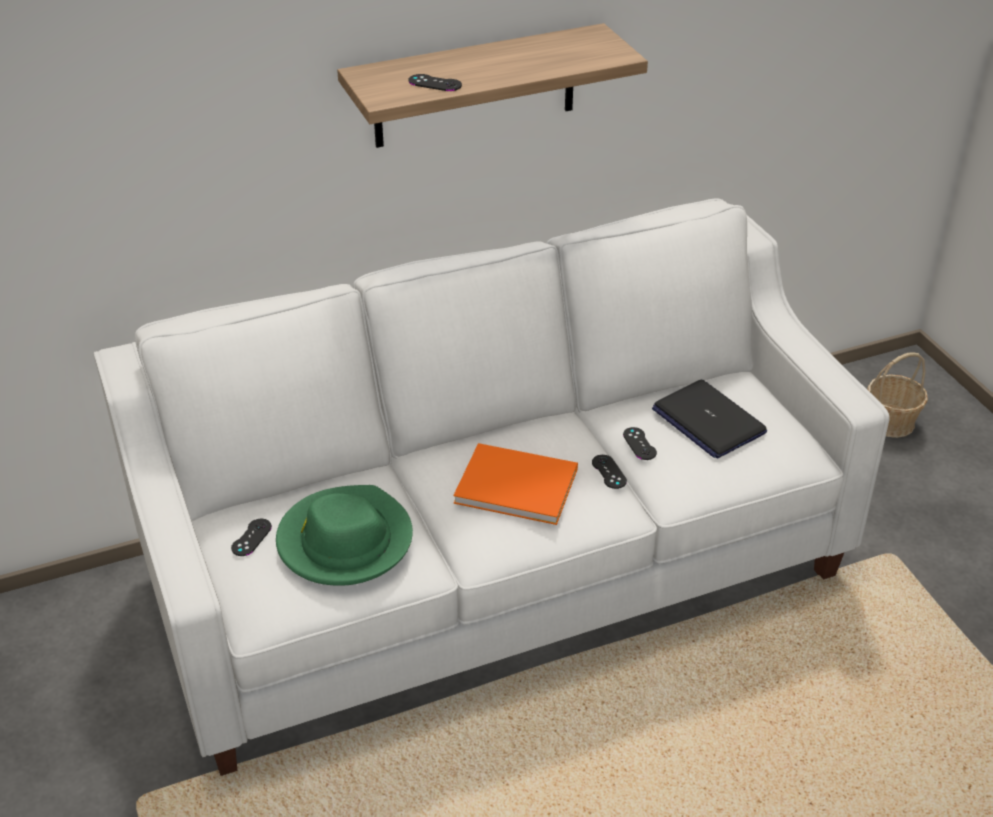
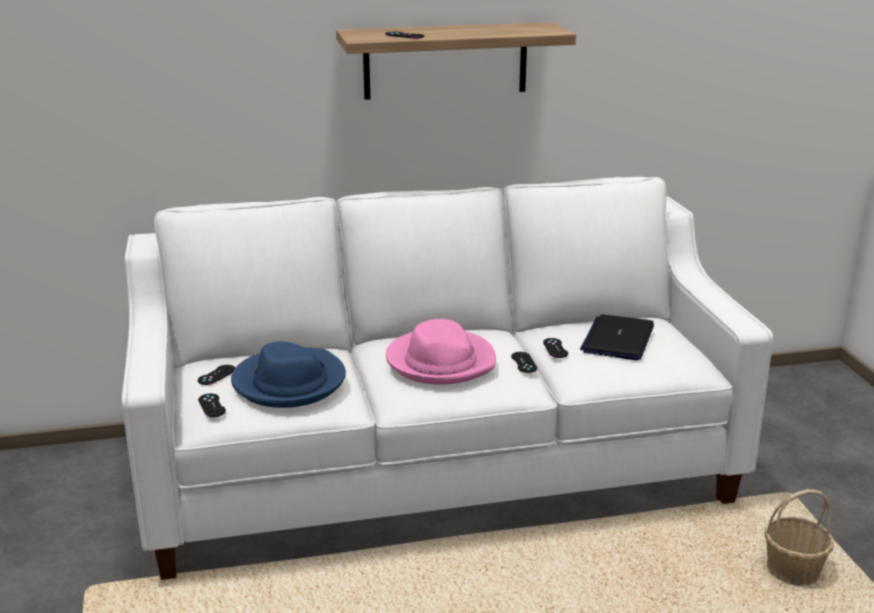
camera: 10 degrees right, 15 degrees down
(264, 592) = (212, 405): none -> black game controller
(344, 541) = (289, 382): green hat -> blue hat
(514, 483) = (441, 361): orange book -> pink hat
(708, 421) = (618, 339): laptop -> laptop turned 45 degrees clockwise
(891, 422) = (806, 406): basket -> basket (793, 571)

